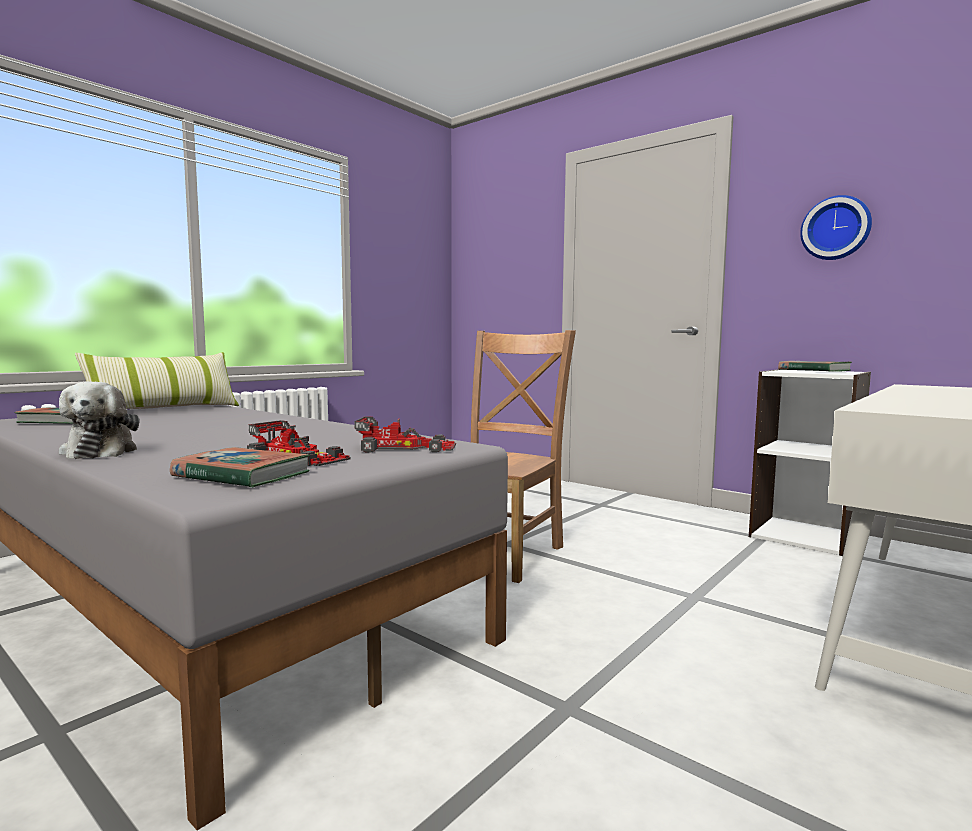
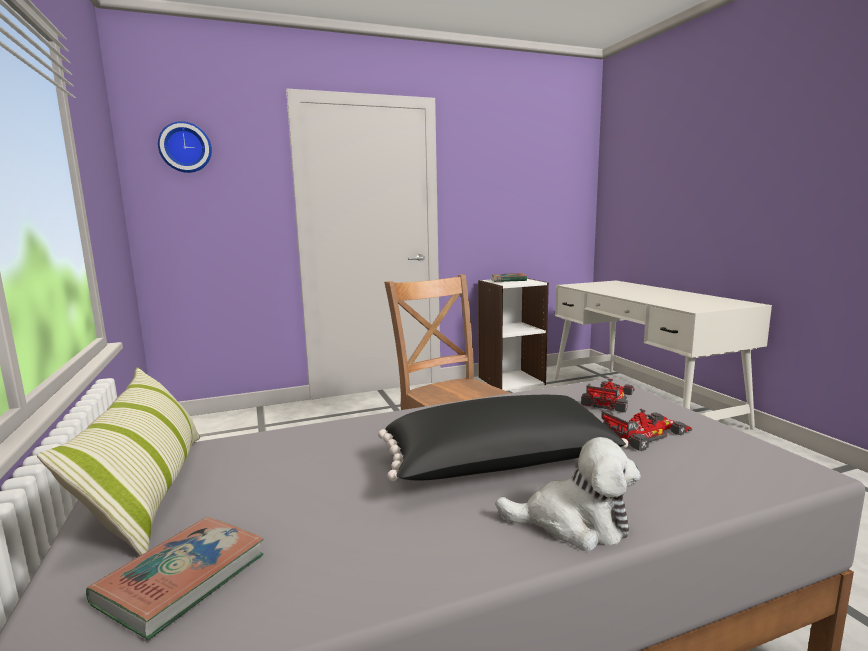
camera: 60 degrees left, 5 degrees up
(203, 437) = (500, 467): none -> black pillow
(241, 475) = (724, 457): book -> none
(836, 228) = (499, 190): wall clock -> wall clock (185, 147)

